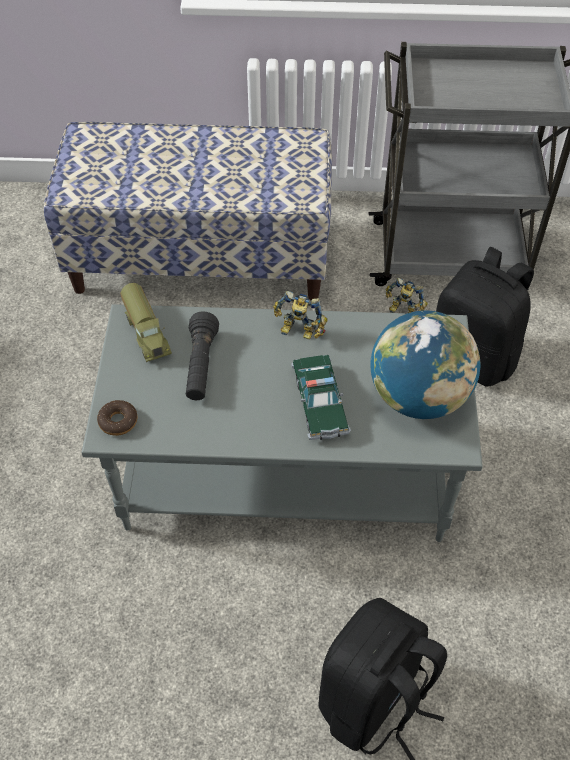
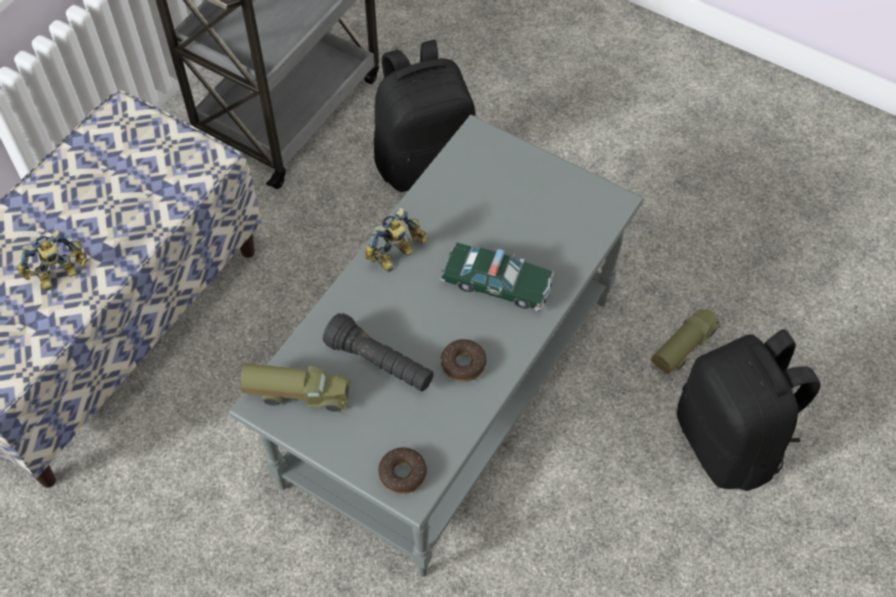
camera: 60 degrees left, 5 degrees up
(232, 415) = (463, 364): none -> donut
(403, 312) = (328, 186): toy robot -> toy robot (60, 276)
(418, 396) = (540, 202): globe -> none
(442, 621) = (682, 347): none -> toy truck

